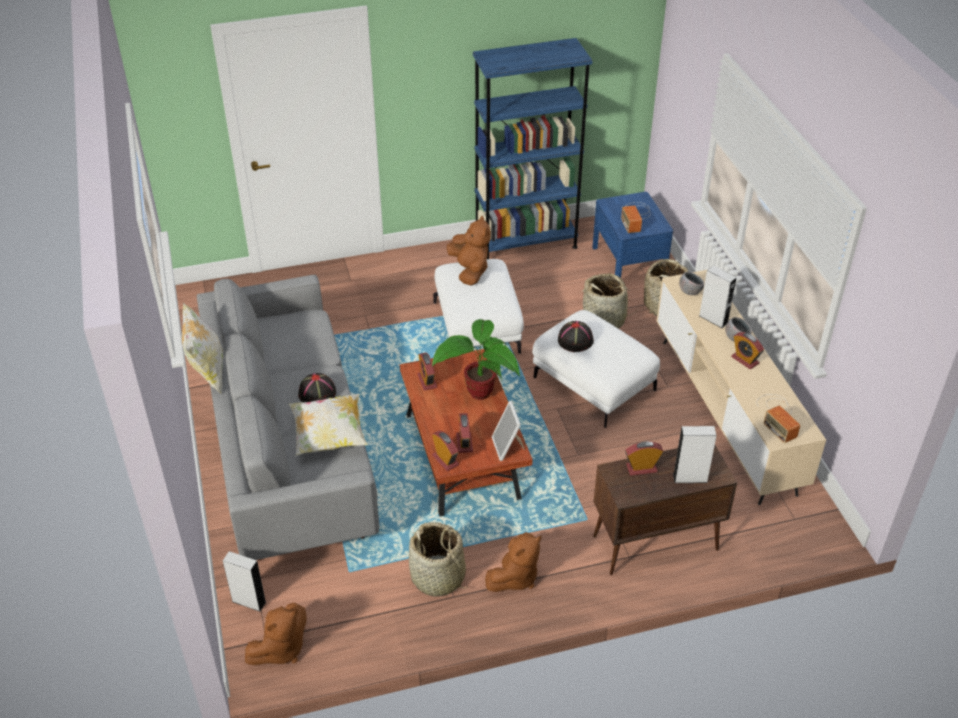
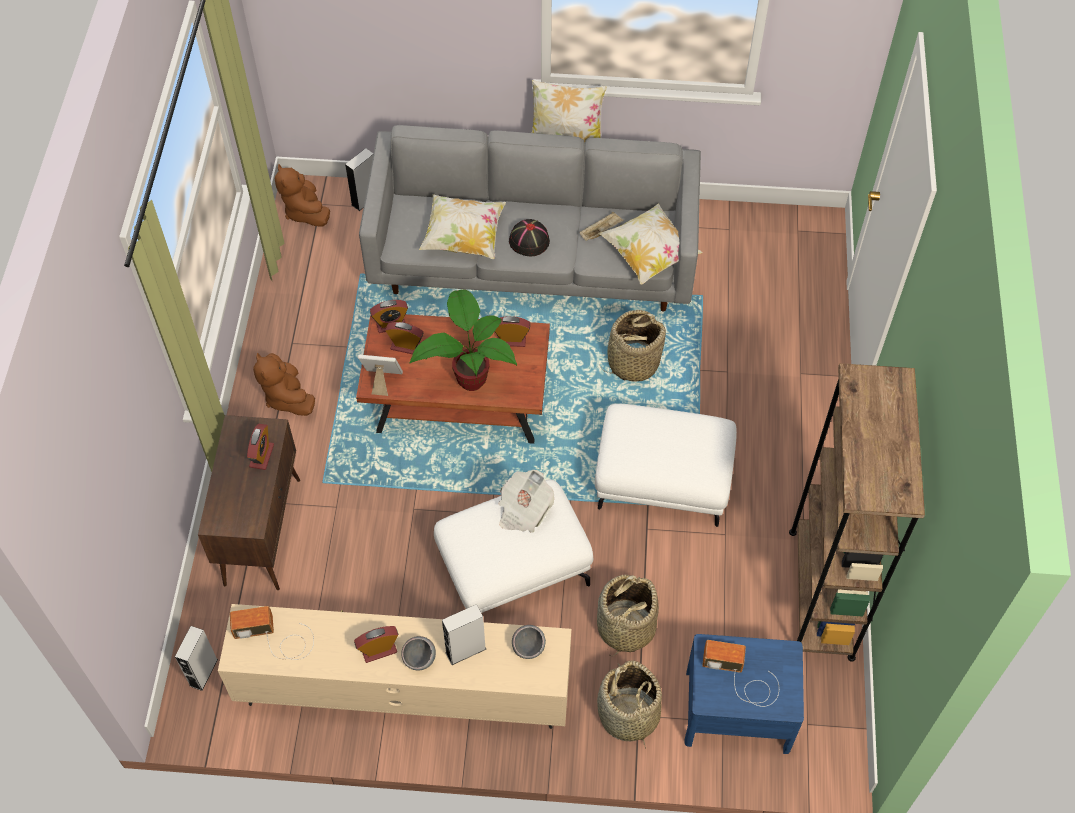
camera: 110 degrees right, 15 degrees up
(290, 354) = (601, 231): none -> beige tray
(307, 322) = (649, 255): none -> pillow
(438, 577) = (318, 337): basket -> basket (633, 362)
(470, 271) = (698, 443): brown plush toy -> none
(525, 243) = (821, 593): blue bookcase -> brown bookcase
(575, 340) = (523, 510): black hat -> newspaper
(690, 478) = (226, 493): grey speaker -> grey speaker (203, 672)

